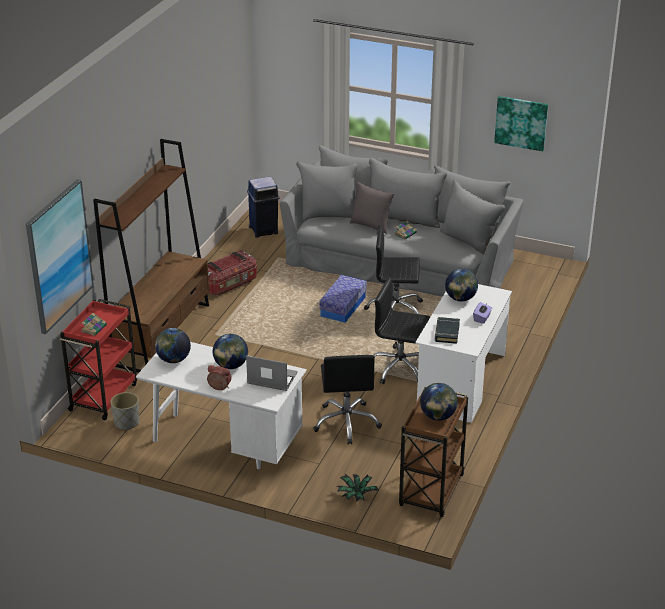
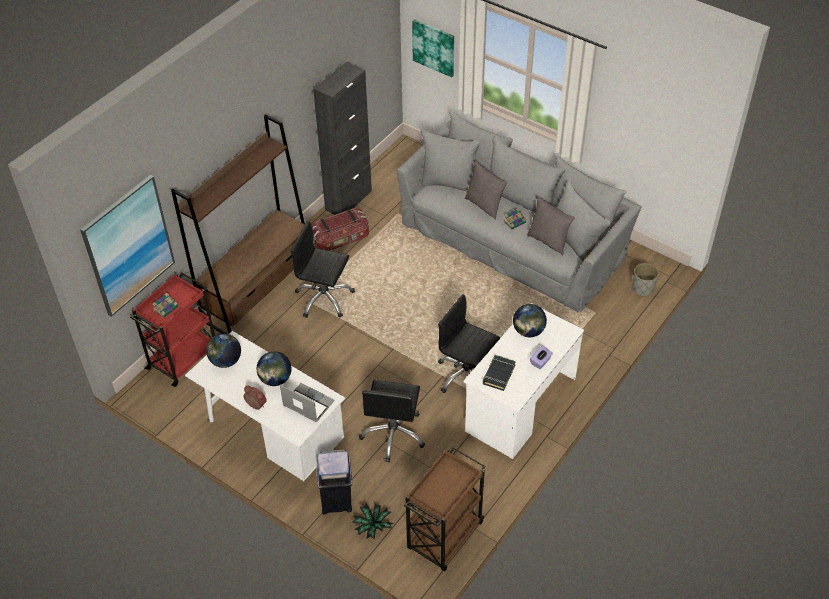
camera: 15 degrees right, 15 degrees up
(127, 423) = (193, 393): grey planter -> grey planter (643, 288)
(224, 254) = (348, 200): none -> black cabinet
(264, 230) = (395, 176): blue trash can -> blue trash can (337, 500)
(343, 307) = (438, 287): storage box -> none
(395, 310) = (487, 301): black office chair -> black office chair (324, 298)
(437, 416) = (447, 487): globe -> none
(444, 243) = (548, 241): none -> grey pillow
(521, 123) = (650, 131): picture -> picture (434, 47)

